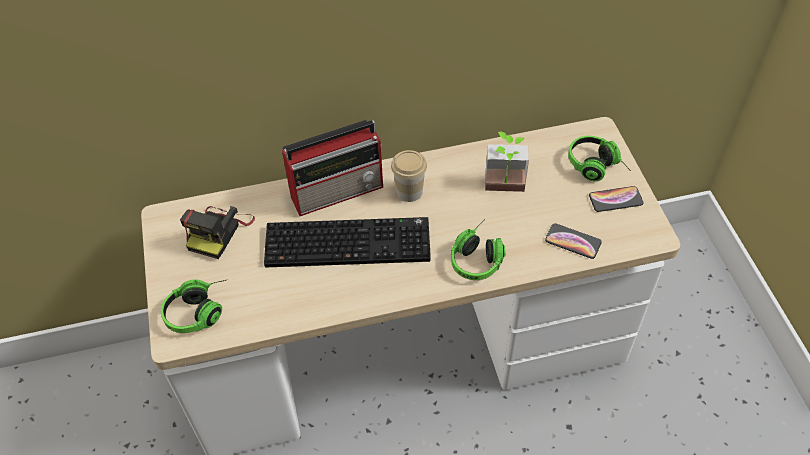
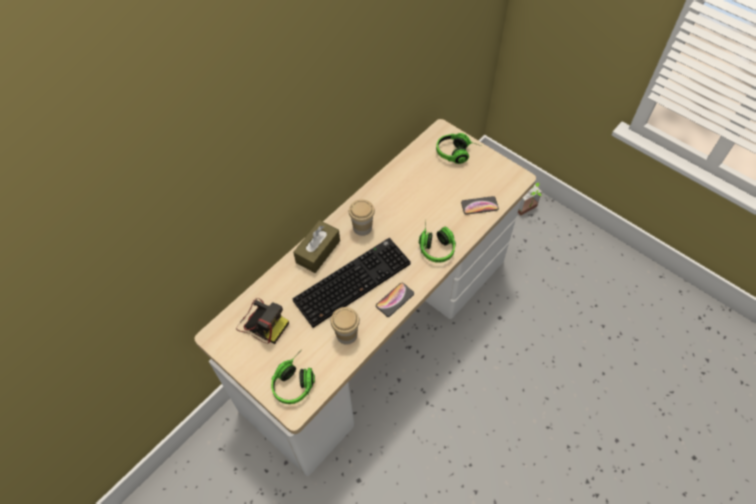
camera: 35 degrees left, 5 degrees up
(219, 231) = (262, 322): camera -> camera turned 45 degrees counterclockwise
(293, 296) = (346, 334): none -> cup
(339, 190) = (318, 251): radio -> brown tissue box
(504, 190) = (417, 195): potted plant -> potted plant (528, 210)
(615, 199) = (482, 167): phone -> phone (395, 300)

